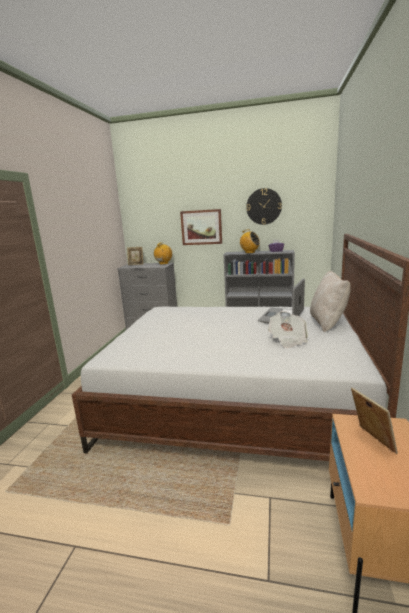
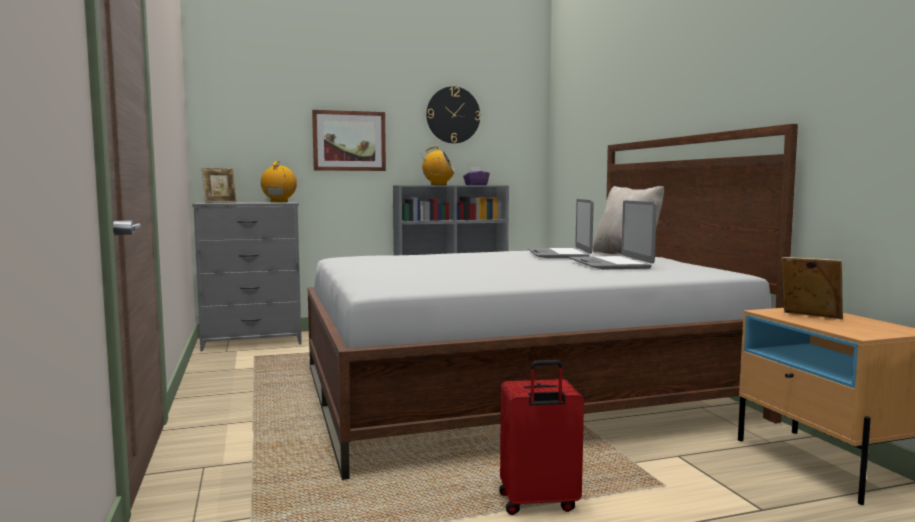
camera: 30 degrees left, 10 degrees down
(145, 509) = (538, 503): none -> red suitcase
(288, 339) = (610, 264): newspaper -> laptop

